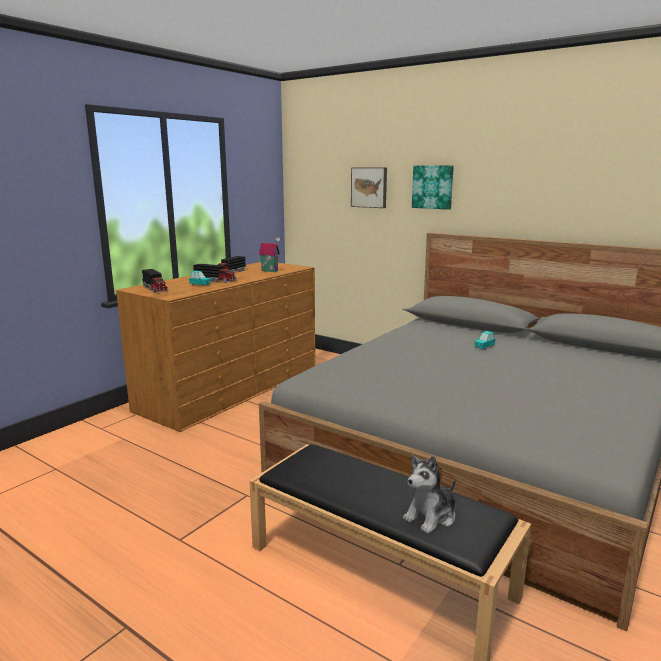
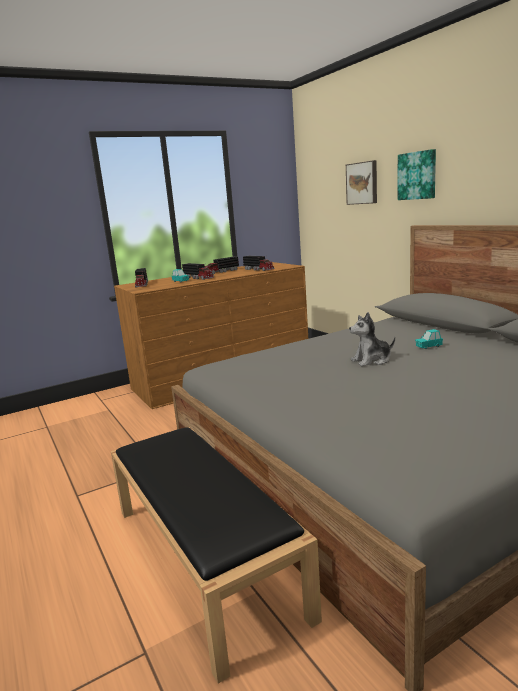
camera: 25 degrees right, 0 degrees up
(270, 270) = (259, 269): toy house -> toy truck
(431, 516) = (210, 510): plush toy -> plush toy (372, 360)

